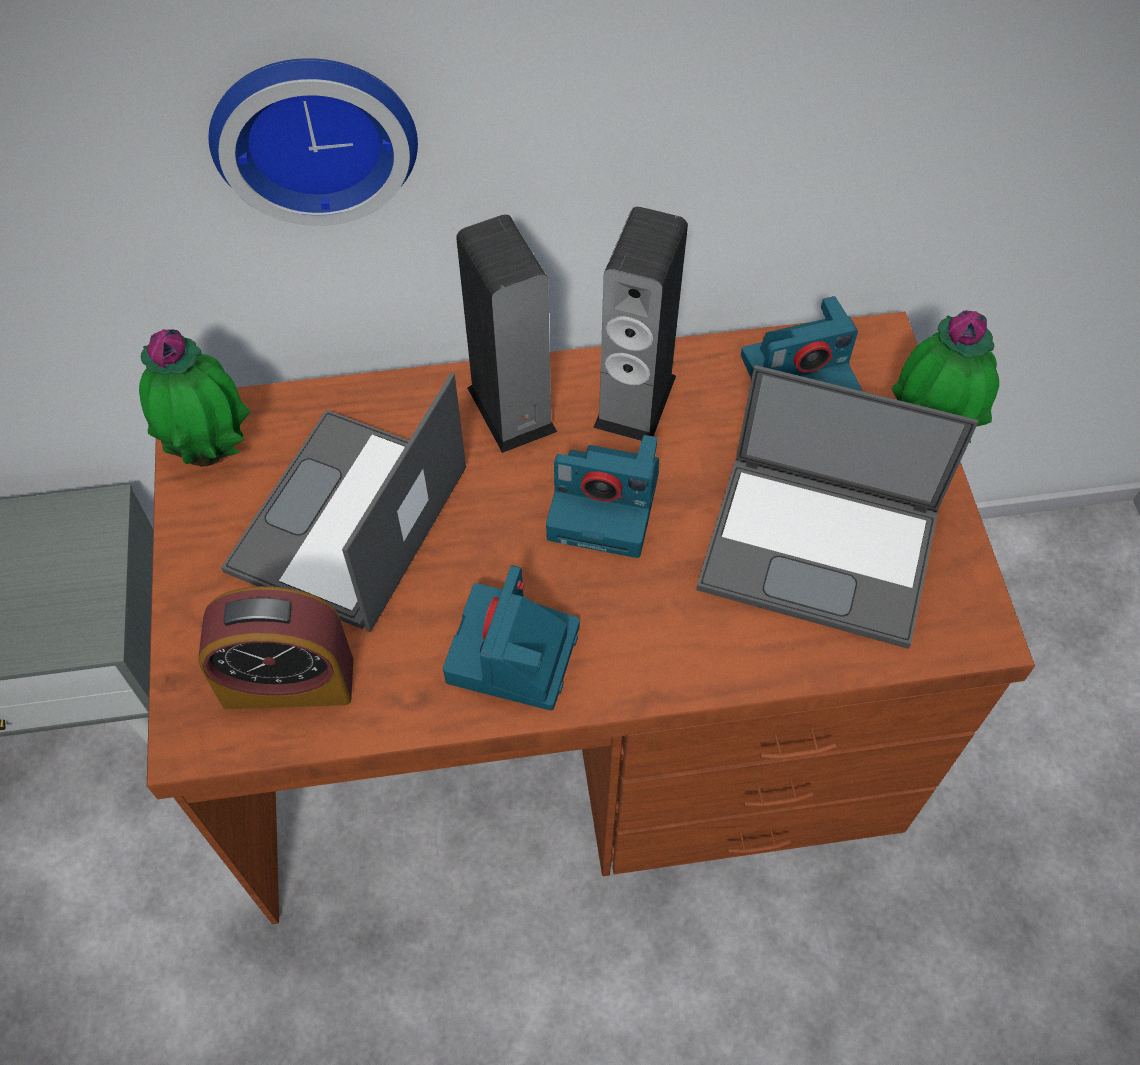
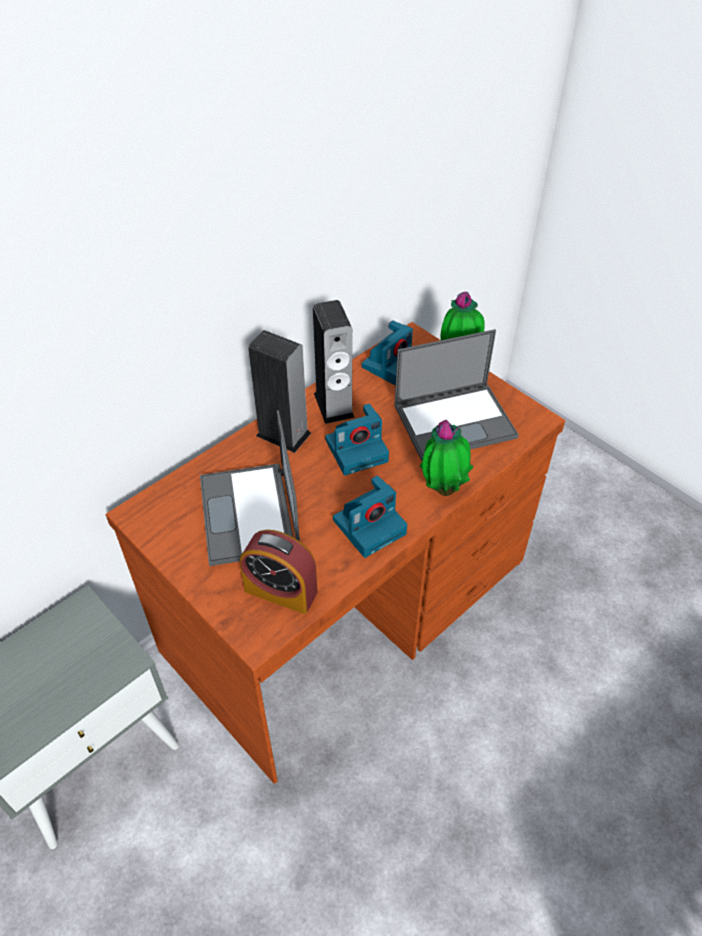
camera: 35 degrees left, 10 degrees down
(212, 450) = (156, 521): potted plant -> potted plant (443, 488)
(288, 681) = (281, 591): alarm clock -> alarm clock turned 60 degrees clockwise
(314, 131) = (169, 323): wall clock -> none
(513, 656) = (370, 525): camera -> camera turned 105 degrees counterclockwise

